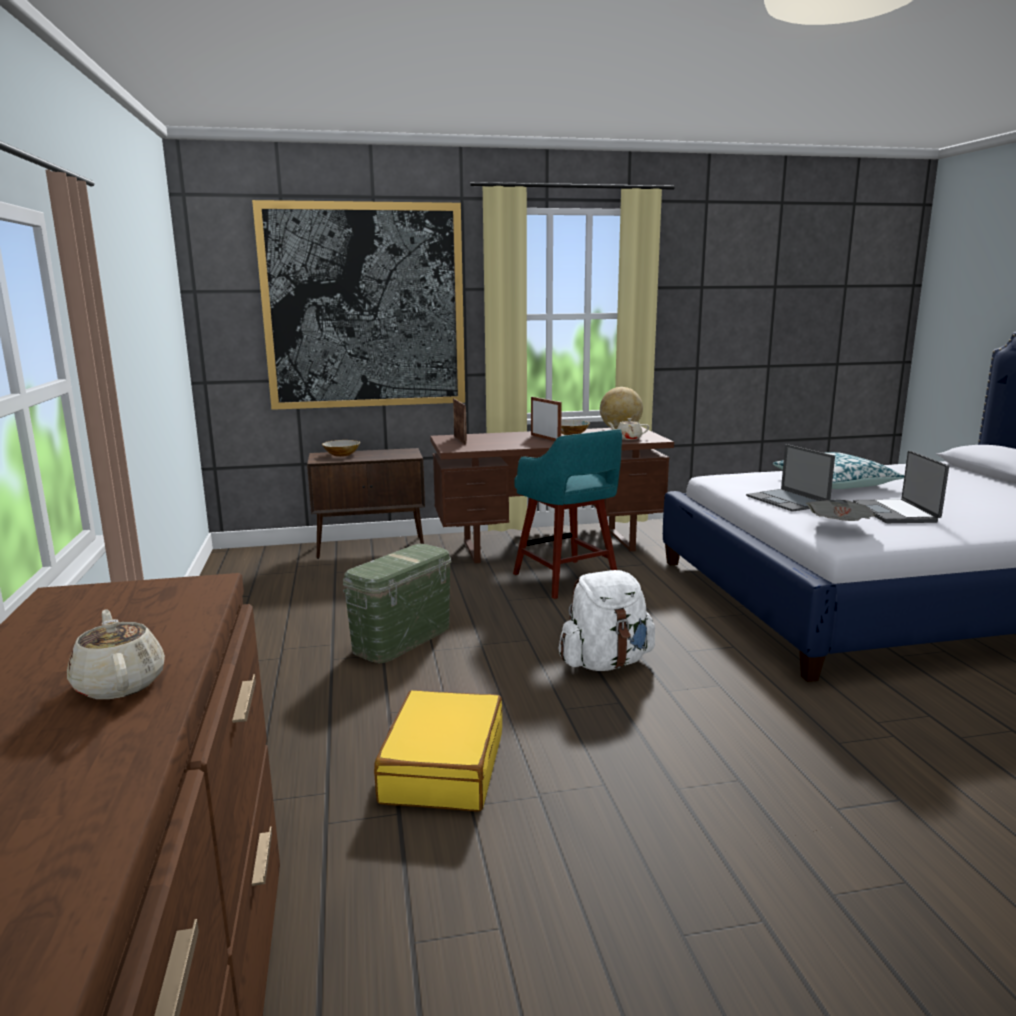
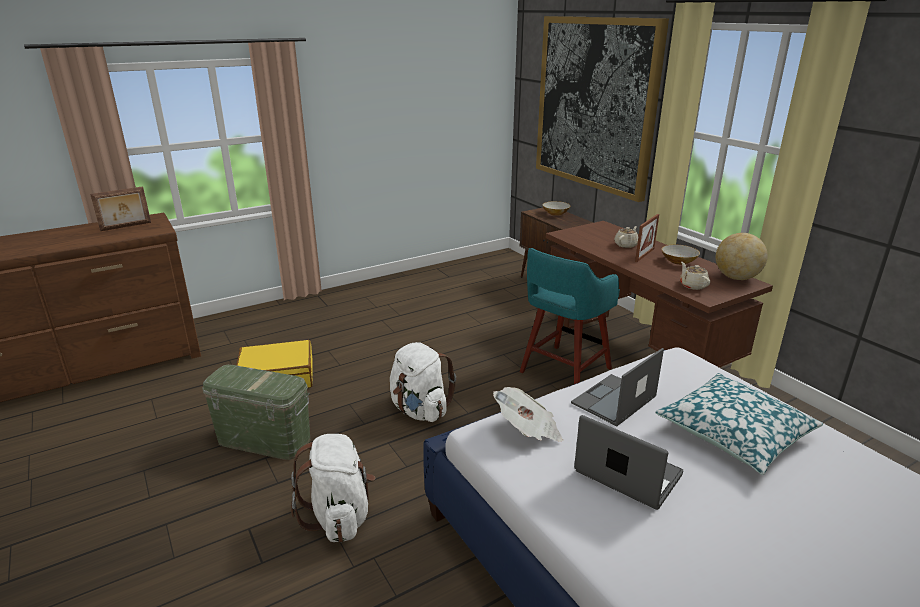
camera: 70 degrees right, 10 degrees up
(120, 683) = (69, 241): beige teapot -> beige teapot (626, 245)
(402, 639) = (417, 332): green storage box -> green storage box (264, 440)
(460, 440) = (598, 231): picture frame -> picture frame (126, 227)
(810, 737) = (339, 516): none -> white backpack
(896, 513) = (626, 474): laptop -> laptop turned 60 degrees clockwise

